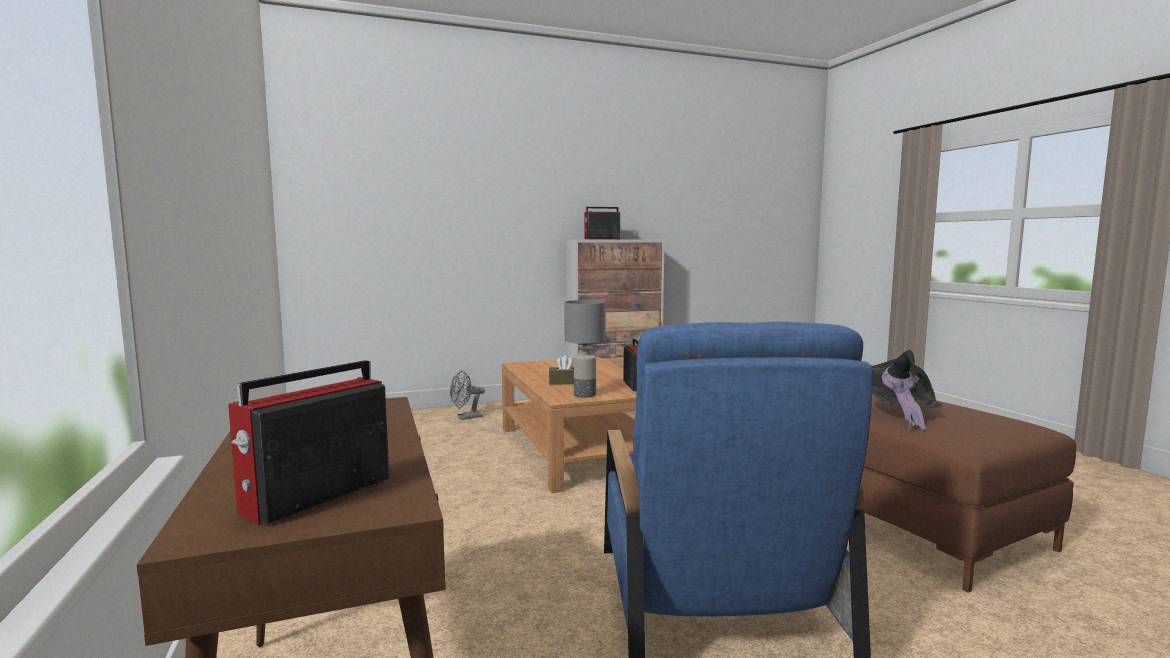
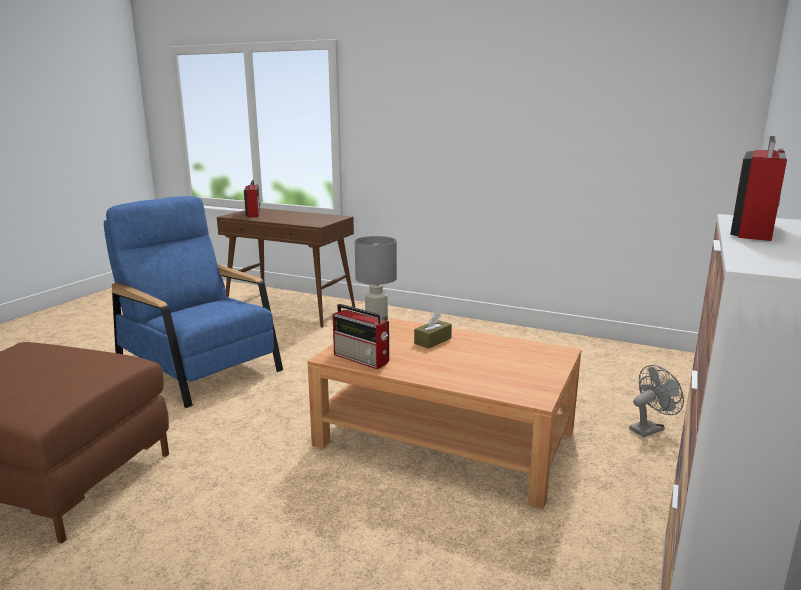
camera: 135 degrees right, 10 degrees up
(466, 417) = (650, 428): grey fan -> grey fan turned 45 degrees clockwise
(897, 414) = (63, 360): black hat -> none

